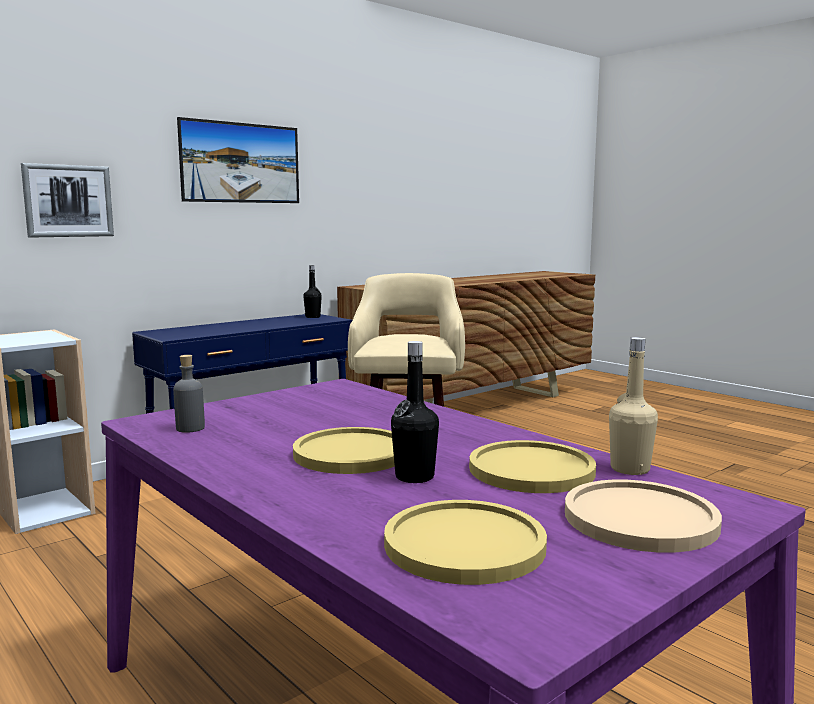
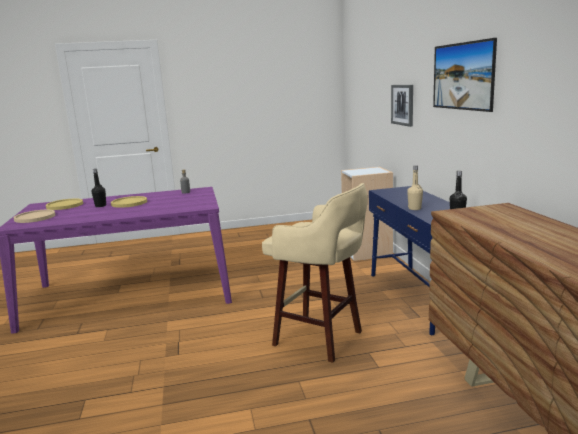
camera: 120 degrees right, 5 degrees up
(531, 469) = (76, 215): yellow plate -> none
(630, 469) = (50, 223): beige bottle -> beige bottle (414, 208)

